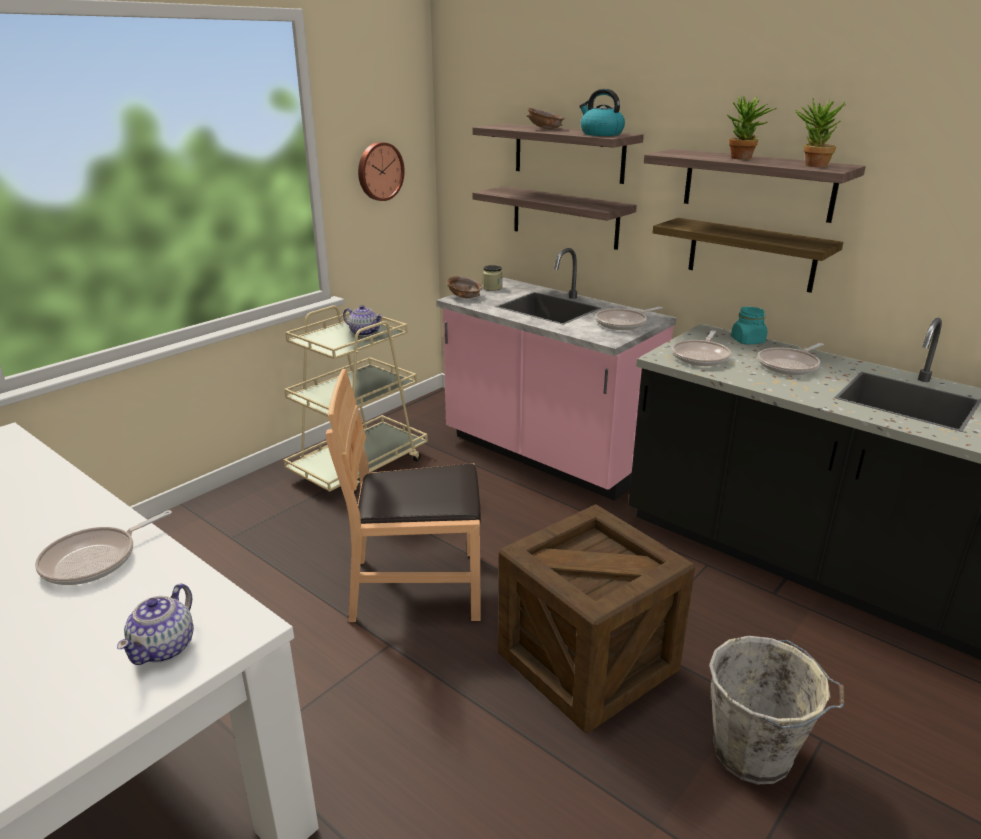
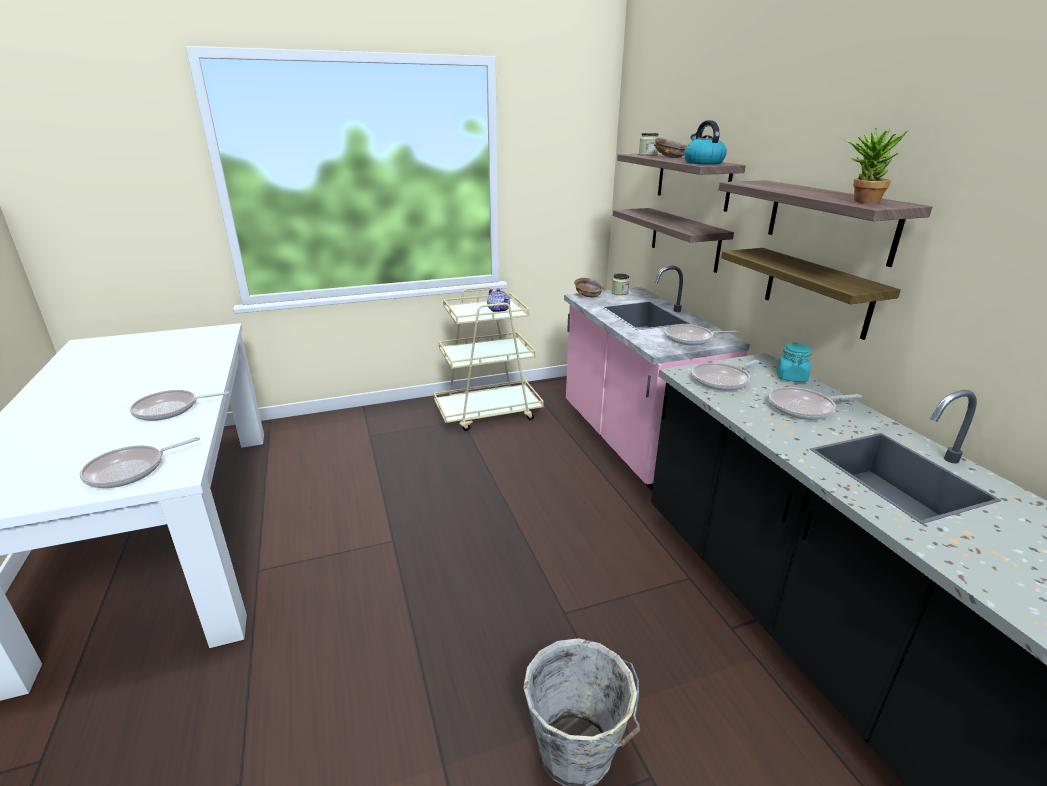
camera: 30 degrees right, 0 degrees up
(165, 647) = (130, 470): teapot -> frying pan
(379, 171) = (555, 187): wall clock -> none
(416, 586) = (447, 508): brown chair -> none
(509, 126) = (648, 155): none -> jar
(587, 661) = (512, 612): crate -> none
(744, 158) = (807, 191): potted plant -> none

